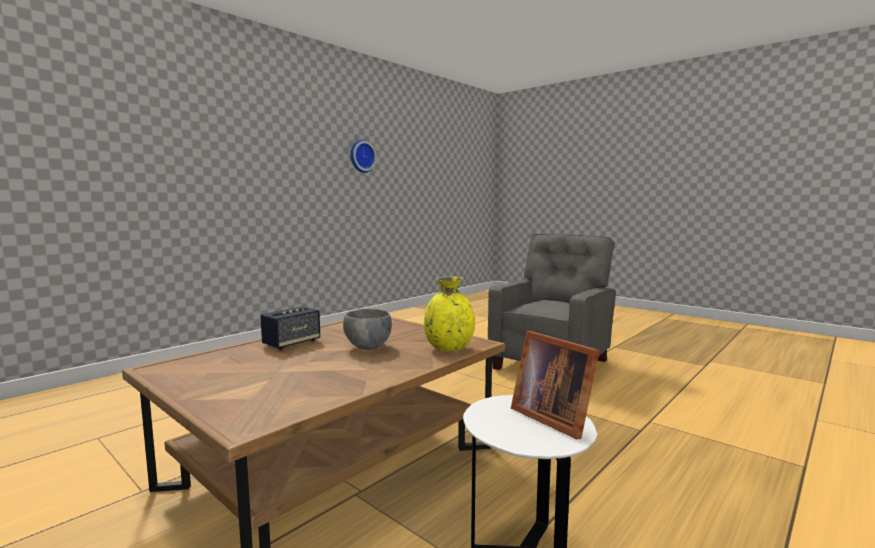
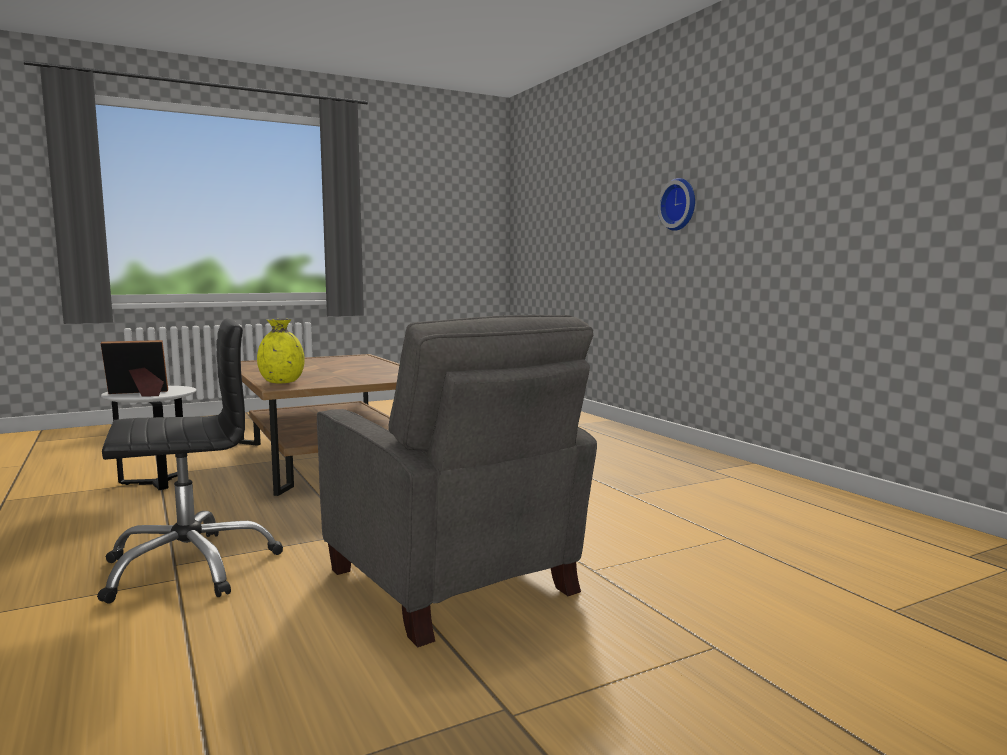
camera: 110 degrees right, 0 degrees up
(292, 343) = (373, 366): speaker -> none
(361, 156) = (880, 149): wall clock -> wall clock (680, 204)
(367, 347) = (329, 374): grey bowl -> none
(634, 424) = (190, 567): none -> black office chair

